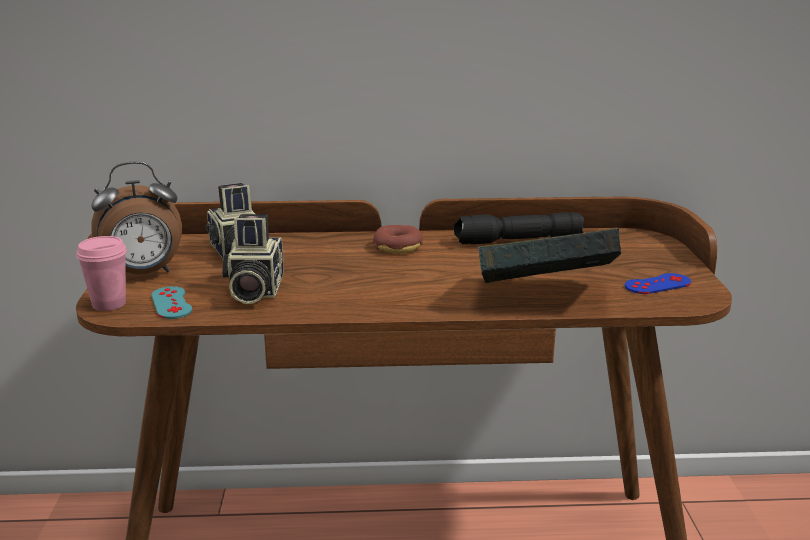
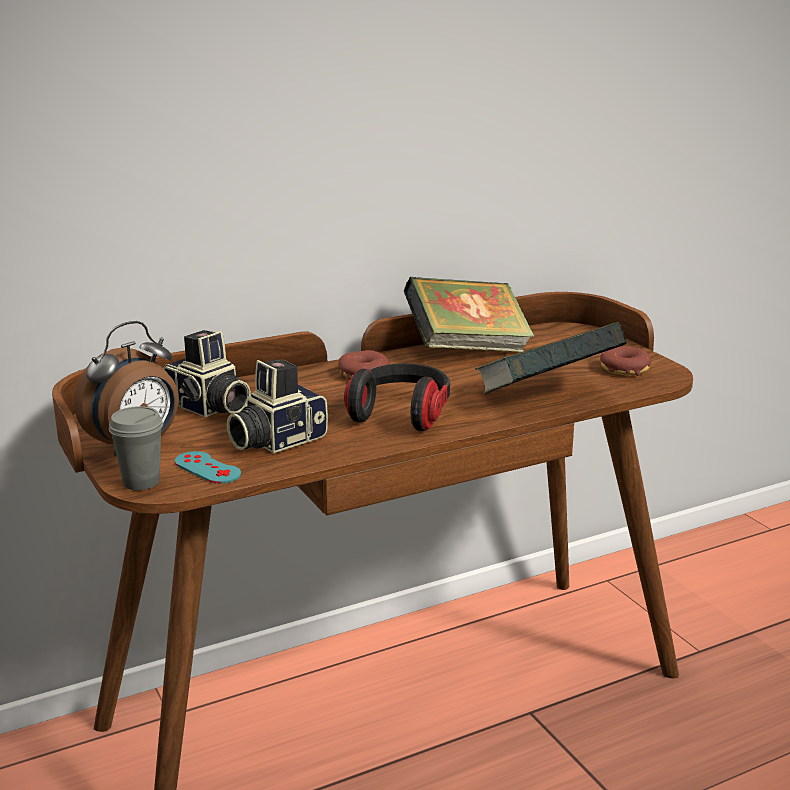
camera: 25 degrees left, 0 degrees up
(109, 304) = (141, 482): pink cup -> grey cup
(253, 290) = (276, 440): camera -> camera turned 75 degrees clockwise
(387, 288) = (401, 414): none -> headphones
(517, 241) = (467, 350): black flashlight -> book
(657, 284) = (624, 369): blue game controller -> donut

